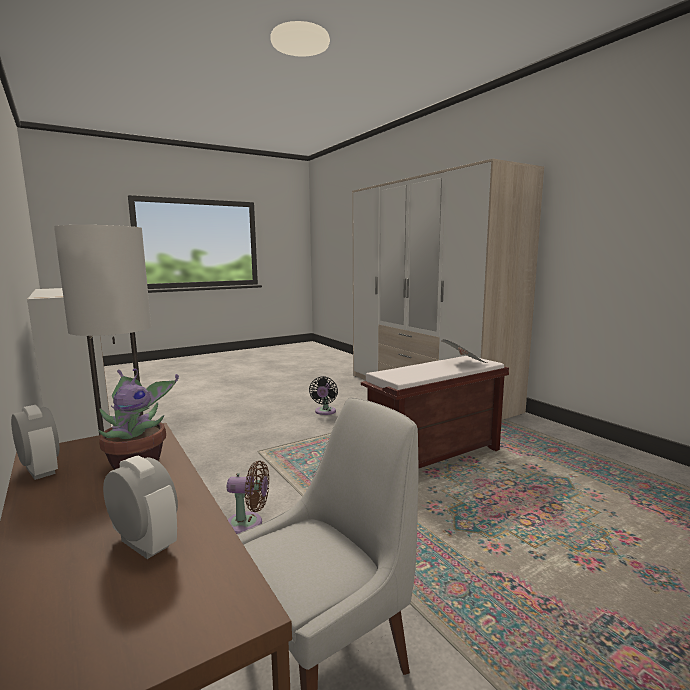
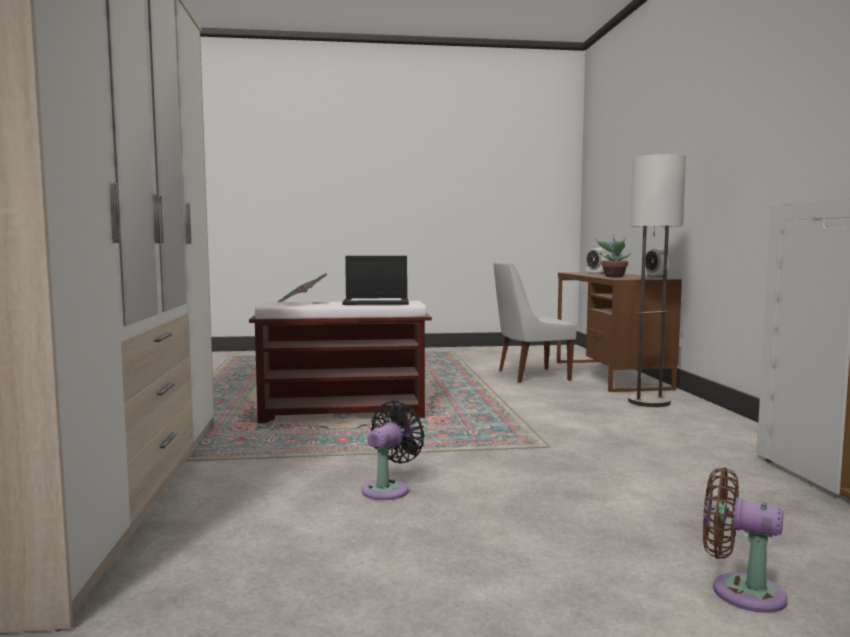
camera: 155 degrees left, 5 degrees down
(248, 524) = (566, 405): brown fan -> brown fan (740, 591)
(416, 372) = (377, 302): none -> laptop

